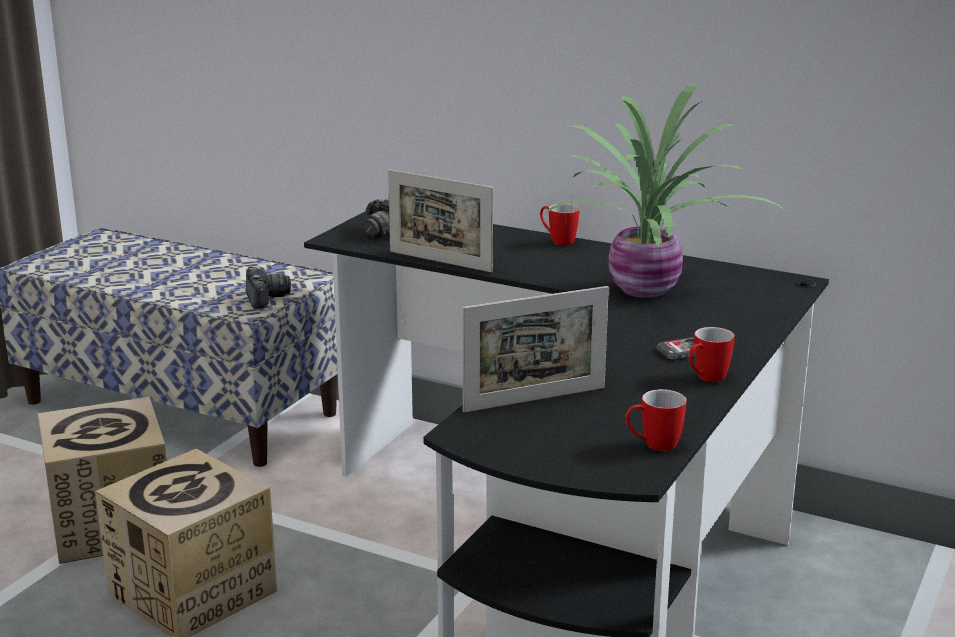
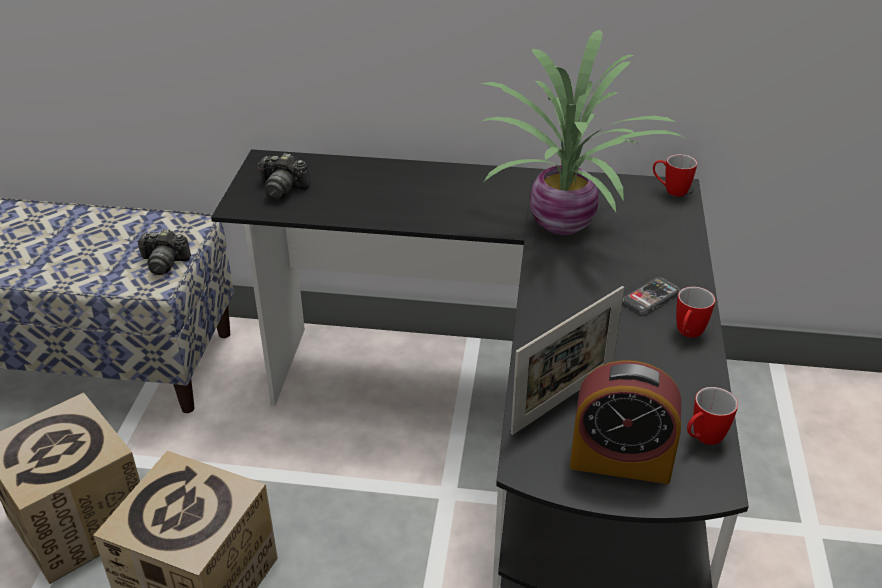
camera: 20 degrees left, 15 degrees up
(265, 299) = (164, 263): camera -> camera turned 135 degrees clockwise
(440, 261) = (359, 220): picture frame -> none
(554, 445) = (620, 461): none -> alarm clock
(557, 241) = (448, 171): mug -> mug (670, 191)

